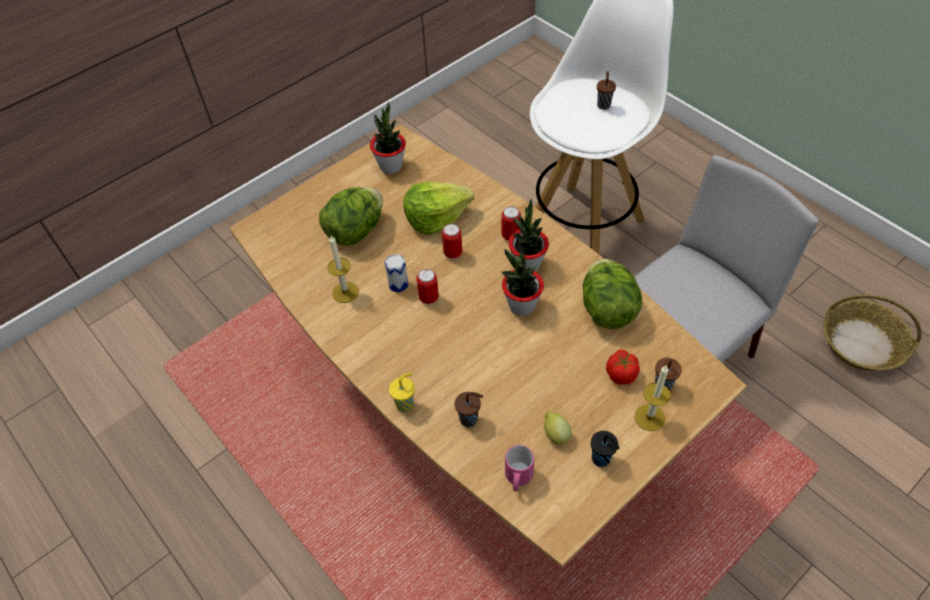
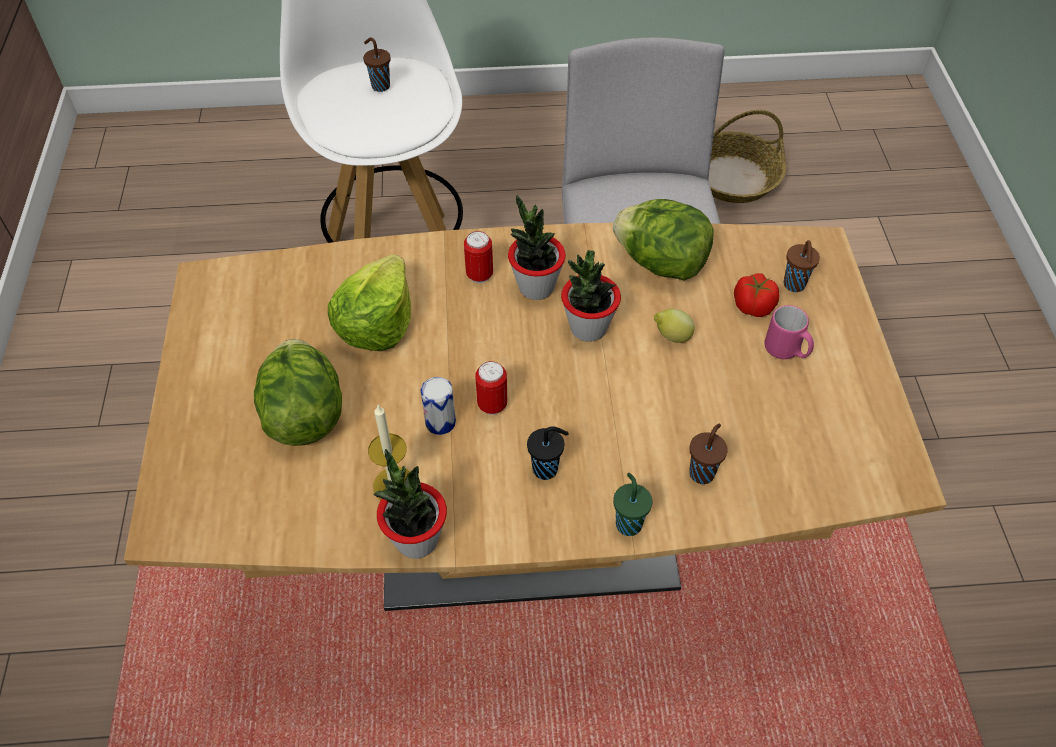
camera: 55 degrees left, 0 degrees up
(391, 166) = (238, 314): potted plant -> potted plant (416, 540)
(405, 404) = (628, 523): yellow cup -> green cup
(453, 253) = (448, 341): can -> none
(518, 478) = (815, 476): pink mug -> pink mug (786, 351)
(555, 434) = (784, 408): lemon -> lemon (671, 337)
(602, 459) = (844, 389): black cup -> black cup (547, 469)
(649, 417) = (823, 319): candle -> none

